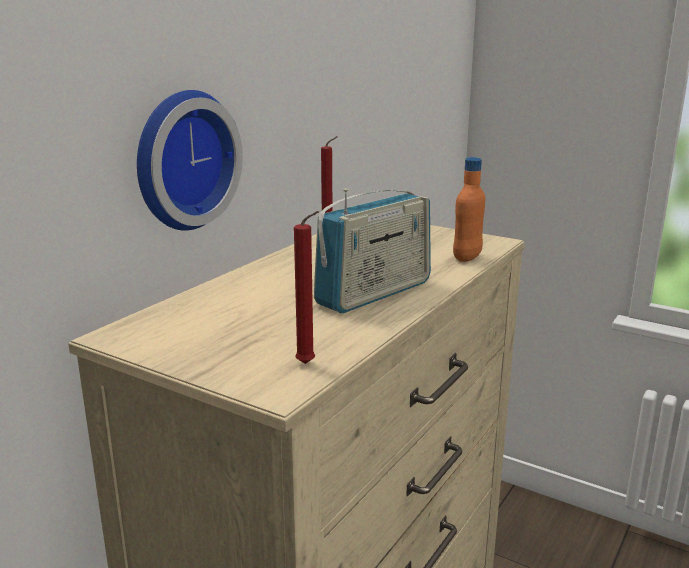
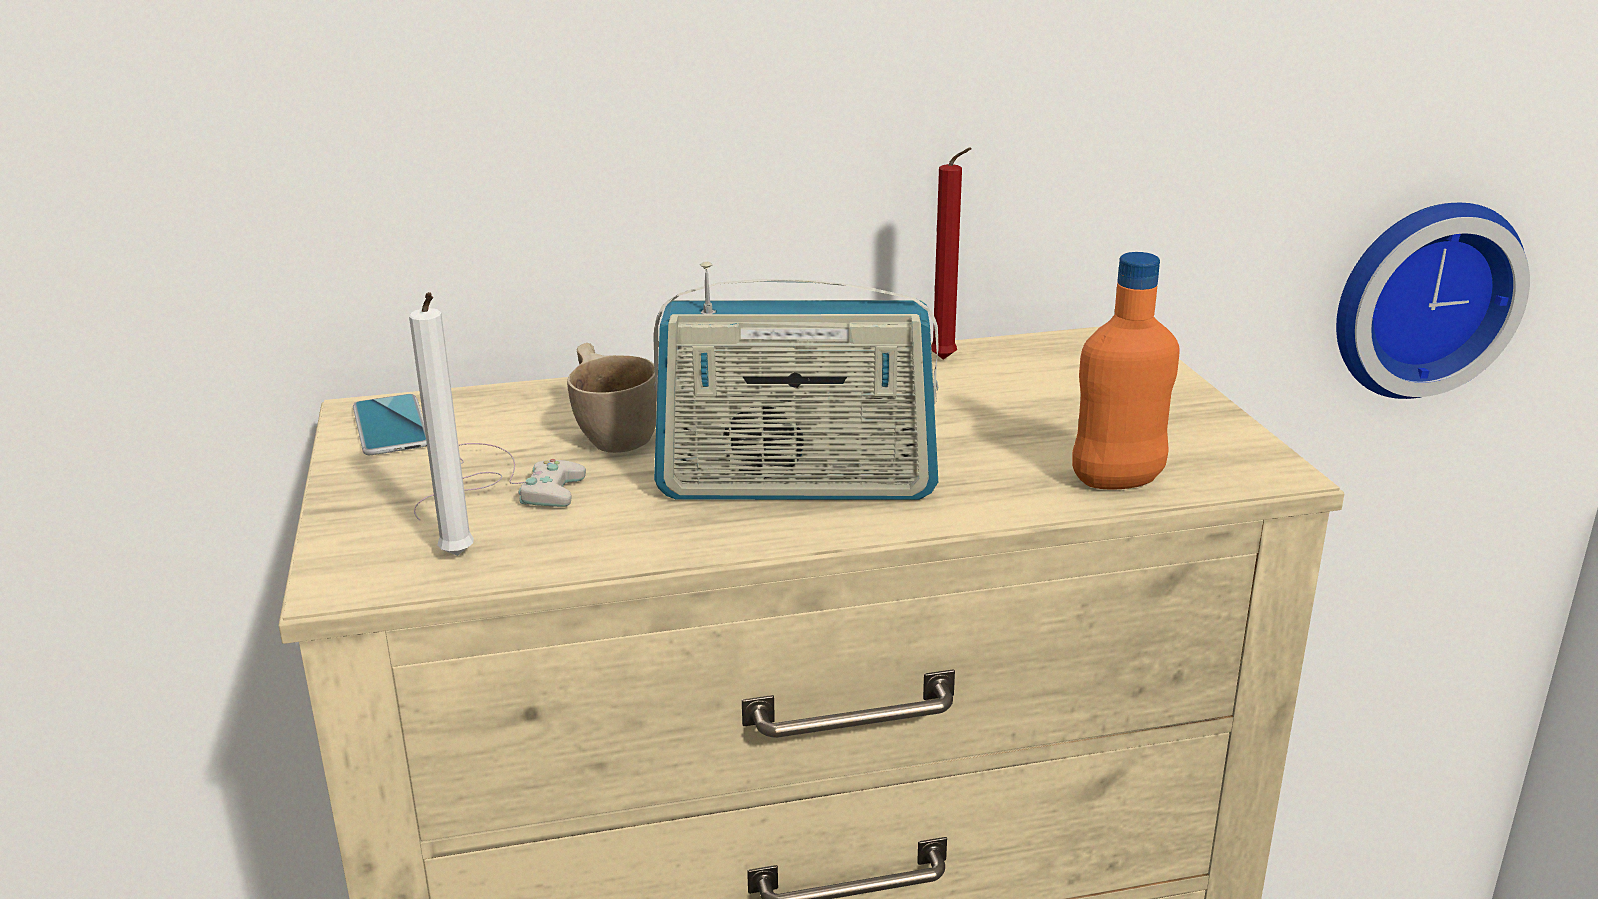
camera: 45 degrees right, 5 degrees up
(143, 336) = (391, 426): none -> phone
(181, 160) = (603, 148): wall clock -> wall clock (1420, 296)
(256, 336) = (497, 484): none -> white game controller
(258, 302) = (614, 431): none -> beige cup
(308, 364) = (458, 558): red candle -> white candle

